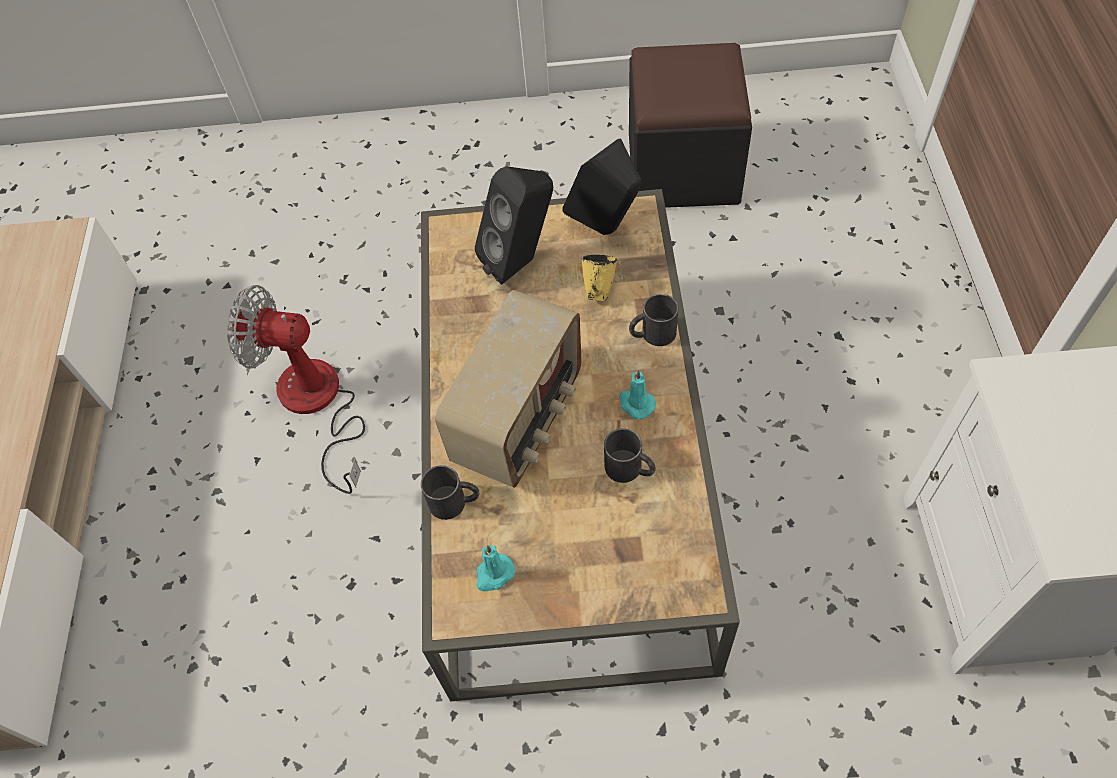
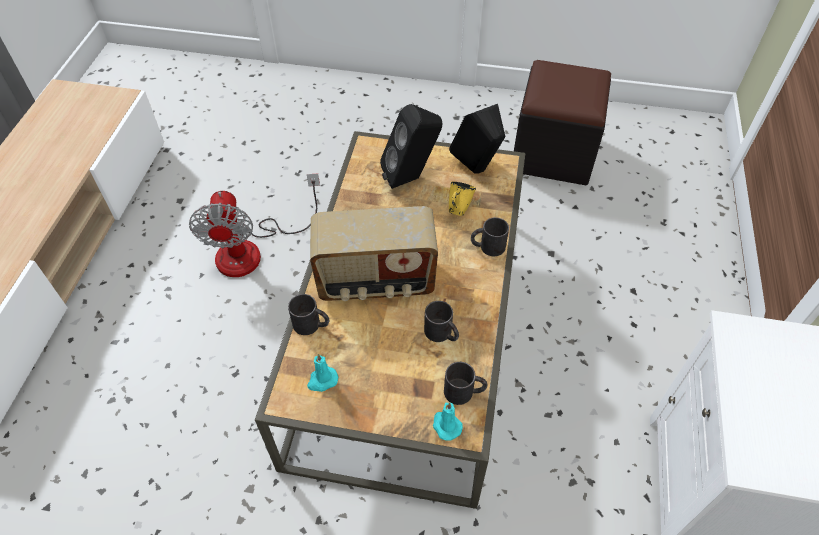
camera: 10 degrees right, 5 degrees down
(317, 406) = (253, 250): fan -> fan turned 120 degrees counterclockwise
(520, 420) = (376, 281): radio -> radio turned 45 degrees clockwise
(635, 403) = (460, 290): turquoise candle -> turquoise candle (446, 425)
(682, 539) = (464, 392): none -> black mug

